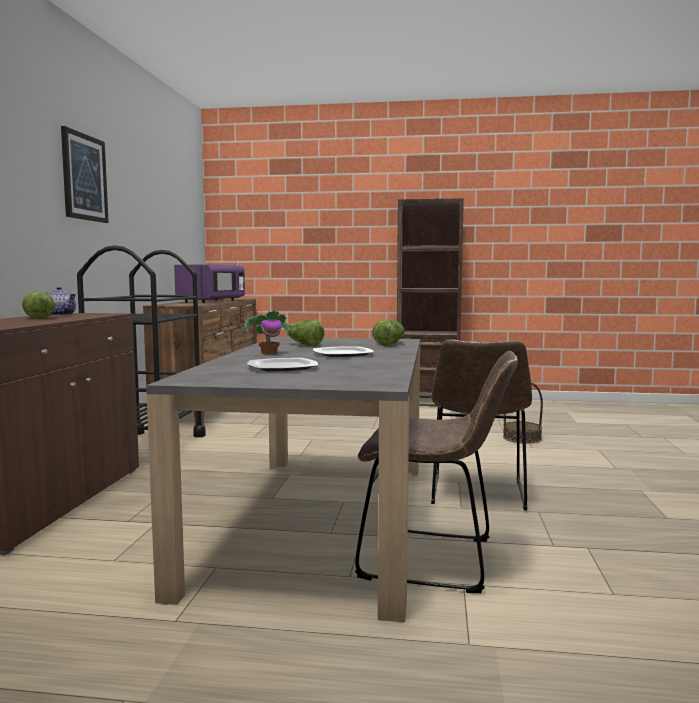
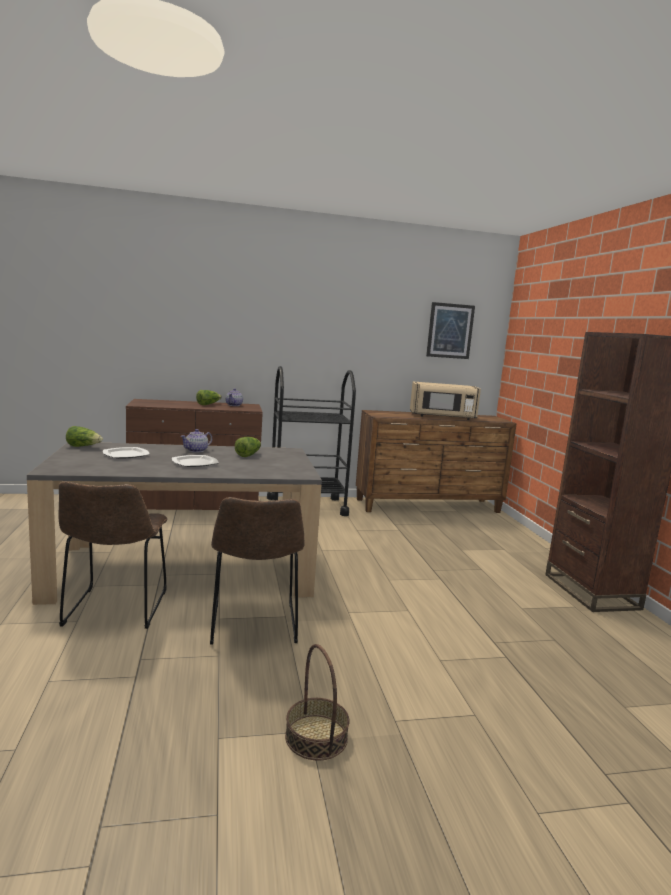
camera: 70 degrees right, 5 degrees up
(84, 177) = (305, 318): picture -> picture (450, 331)
(212, 301) = (442, 417): purple microwave -> beige microwave
(269, 353) = (196, 450): potted plant -> teapot
(389, 344) = (267, 472): lettuce -> lettuce (83, 446)
(477, 494) = (254, 625): brown chair -> brown chair turned 90 degrees counterclockwise
(522, 438) = (477, 654): basket -> basket (316, 737)

